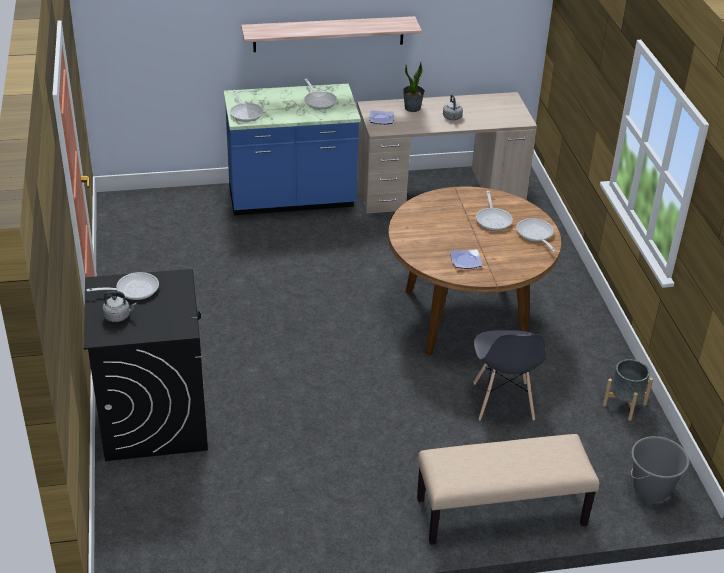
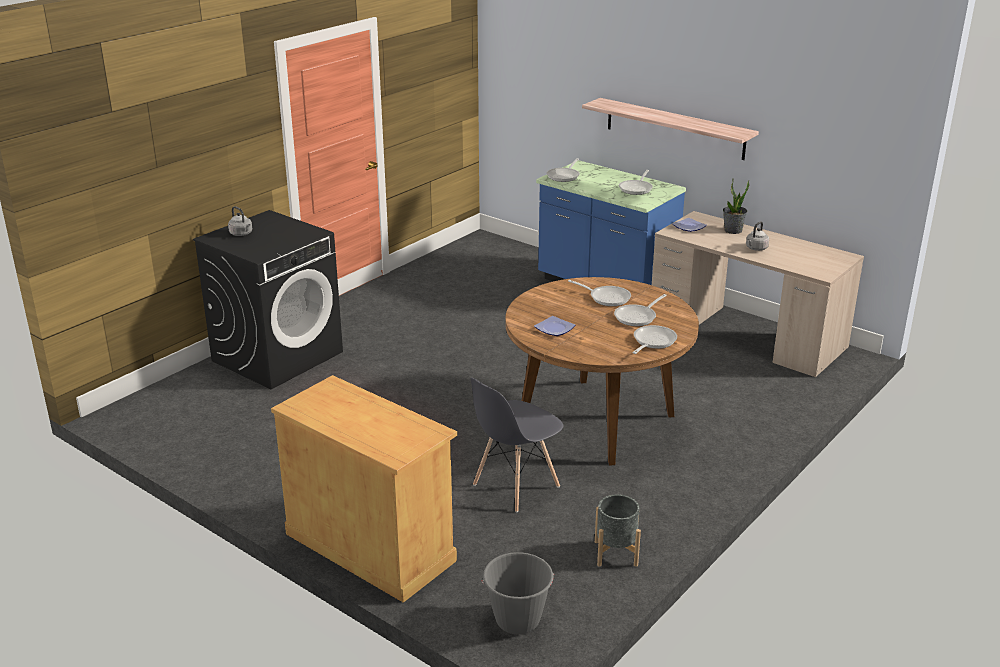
camera: 50 degrees right, 10 degrees down
(133, 289) = (278, 226): frying pan -> frying pan (606, 297)
(500, 513) = (370, 547): beige bench -> beige cabinet

